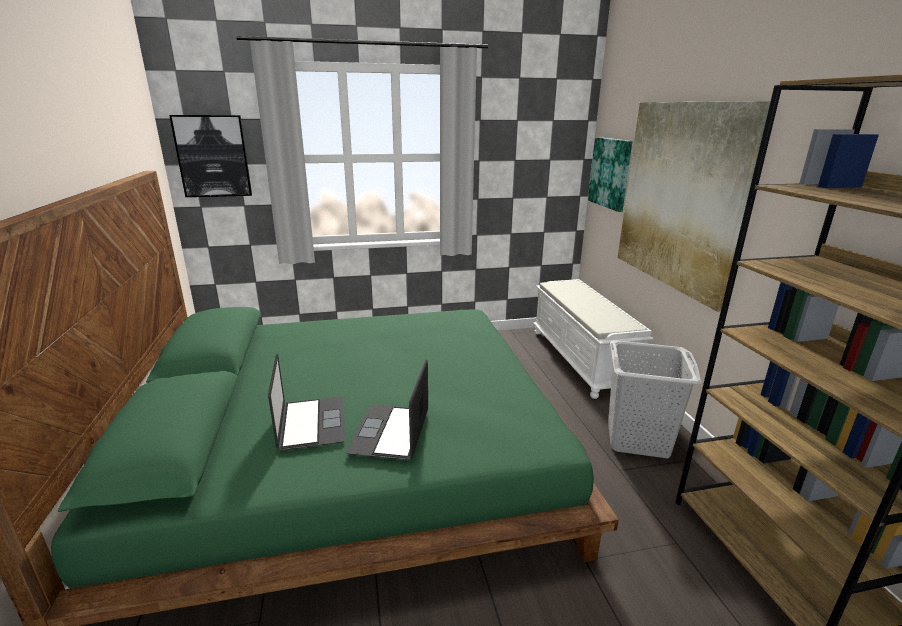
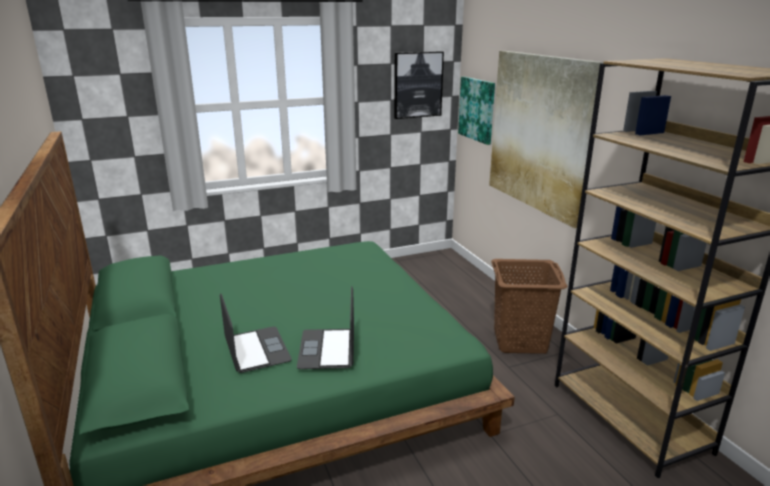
camera: 10 degrees left, 0 degrees up
(213, 156) = (103, 110): picture -> picture (417, 85)
(582, 359) = (464, 279): white bench -> none
(638, 439) = (520, 341): grey laundry basket -> brown laundry basket

